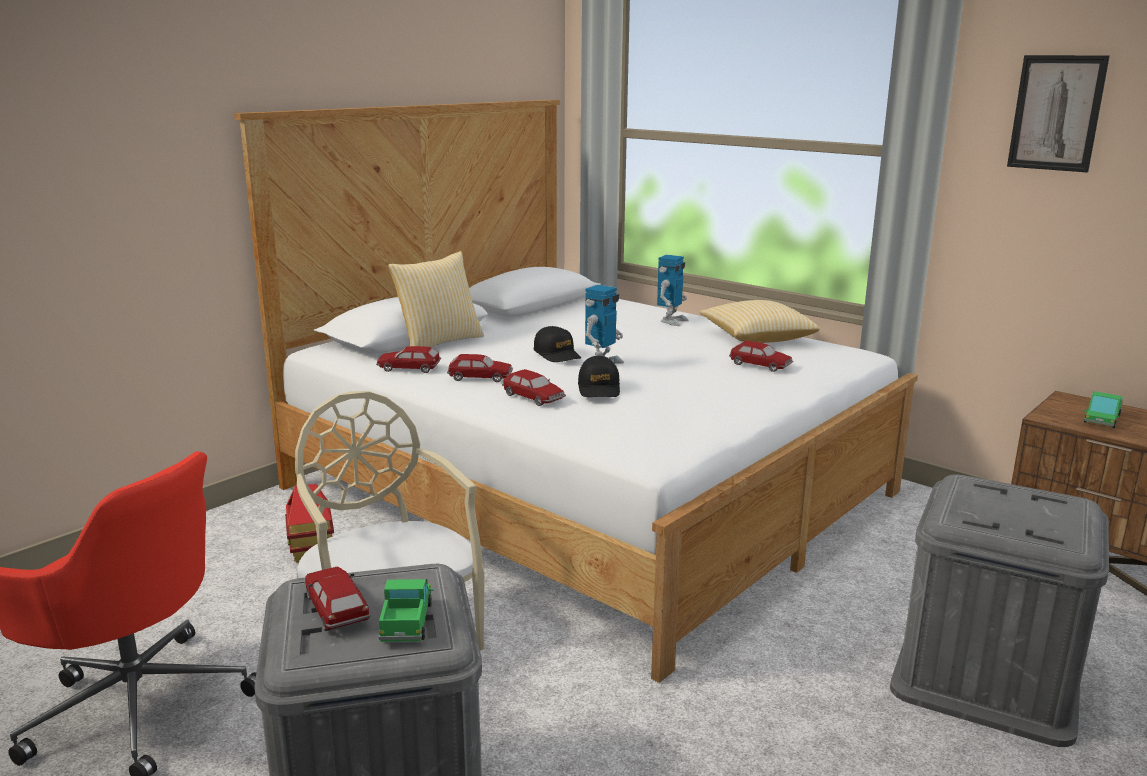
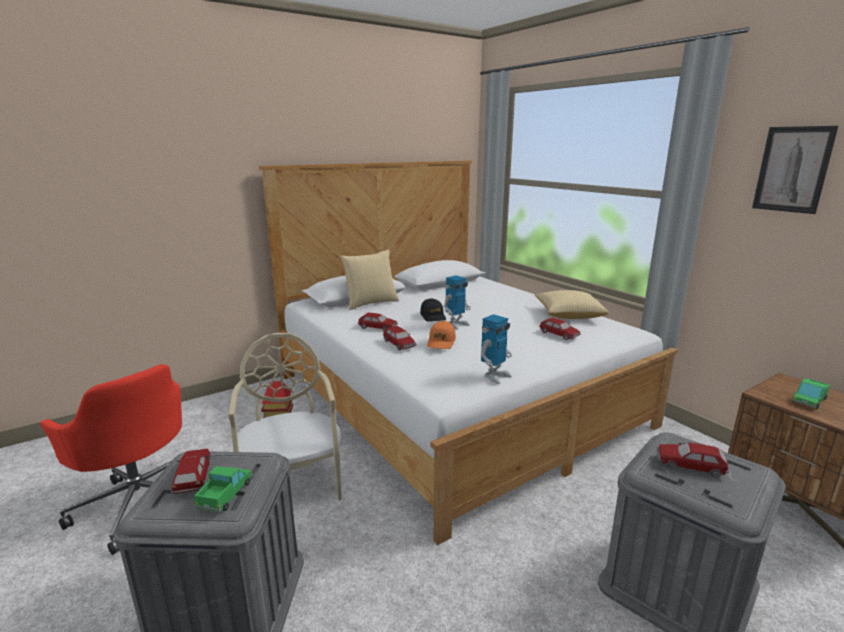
camera: 15 degrees right, 0 degrees up
(409, 368) = (342, 318): toy car -> toy car (690, 465)
(599, 388) = (441, 342): black cap -> orange cap
(671, 321) = (519, 299): toy robot -> toy robot (495, 376)

